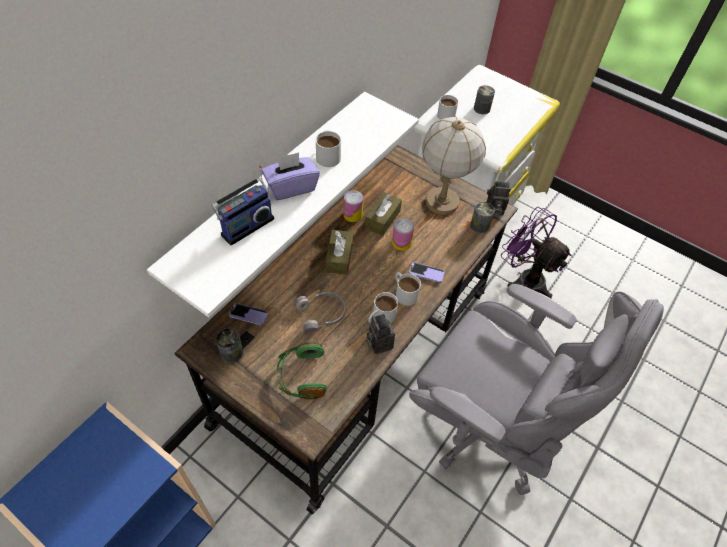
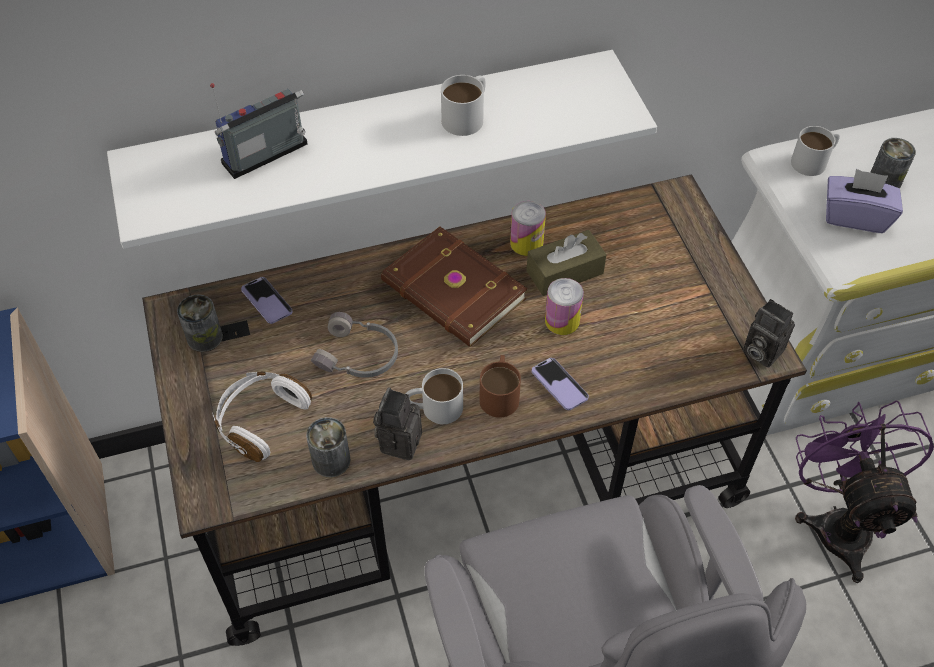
camera: 40 degrees right, 0 degrees up
(245, 225) = (267, 157): radio -> radio turned 150 degrees clockwise
(291, 187) = (373, 136): purple tissue box -> purple tissue box (855, 216)
(301, 376) = (260, 420): green headphones -> white headphones
(339, 257) = (452, 292): brown tissue box -> brown book
(404, 292) = (500, 393): white mug -> brown mug
(442, 202) = (682, 295): table lamp -> none
(479, 226) = (712, 363): can -> can (331, 460)

